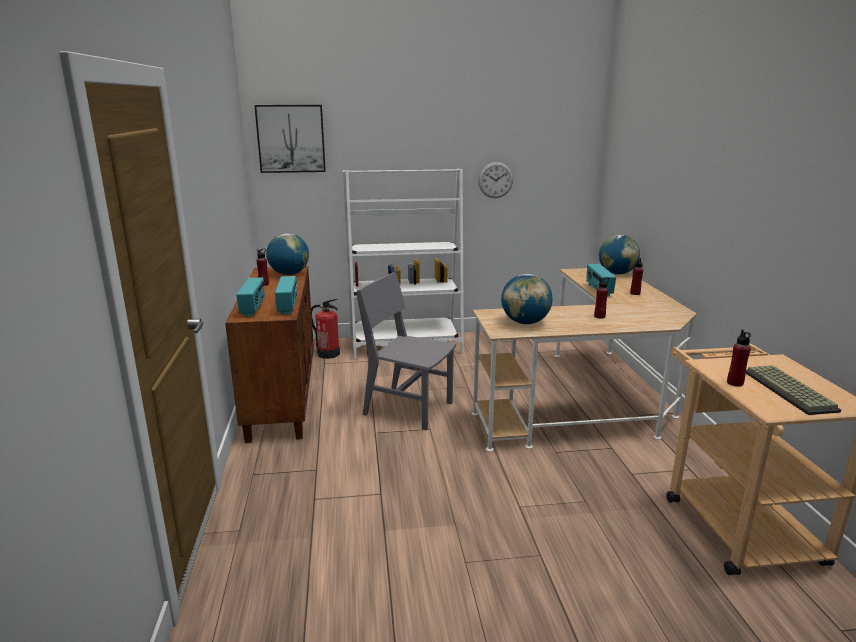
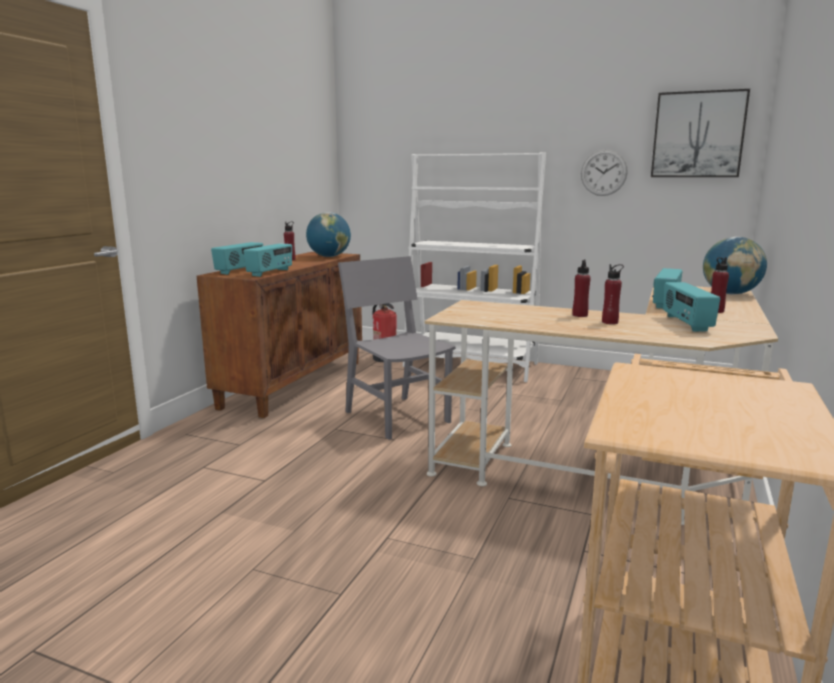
camera: 30 degrees right, 5 degrees down
(291, 138) = (377, 125): picture -> picture (698, 135)
(525, 322) = (497, 315): globe -> none
(638, 309) = (686, 323): none -> radio
(735, 383) = (633, 393): red bottle -> red bottle (580, 315)
(791, 391) = (718, 419): keyboard -> none

